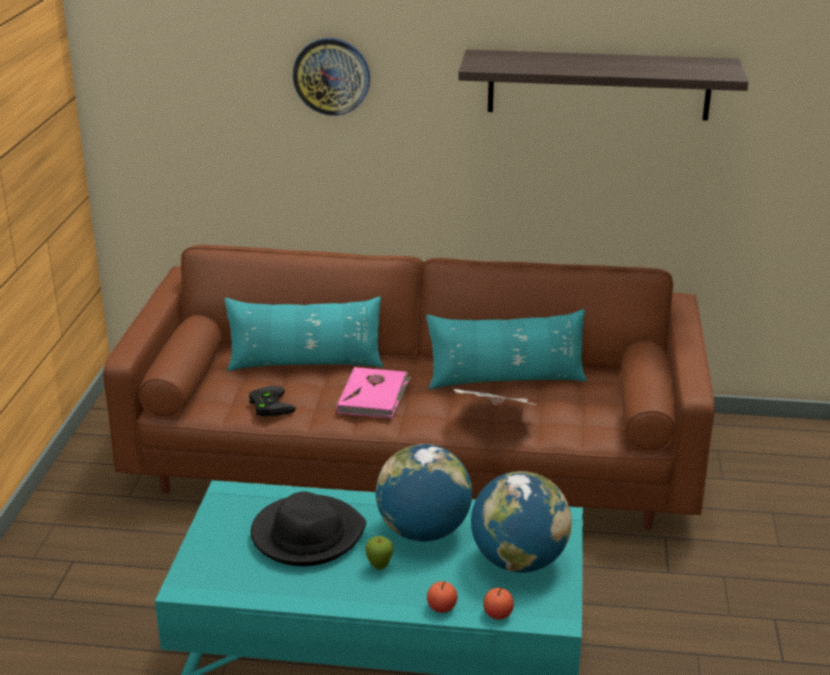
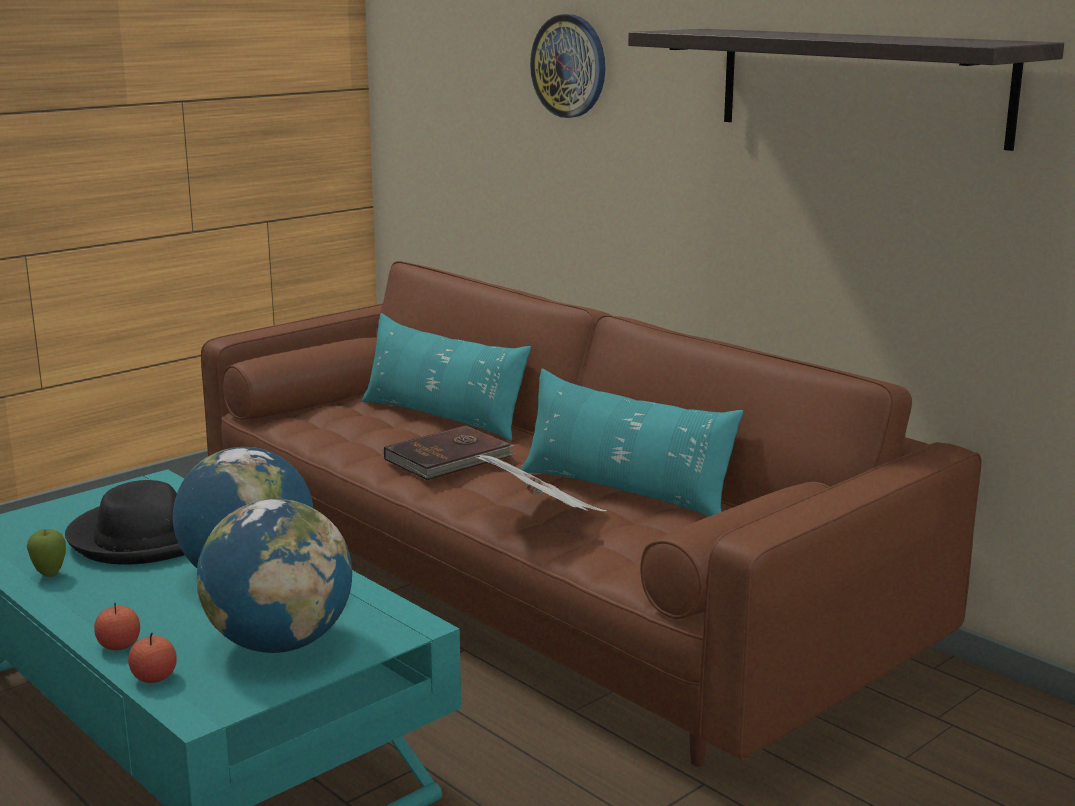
camera: 40 degrees right, 10 degrees down
(269, 404) = (338, 434): black game controller -> none
(374, 396) = (450, 458): pink book -> brown book
(379, 567) = (144, 588): apple -> apple (50, 575)

